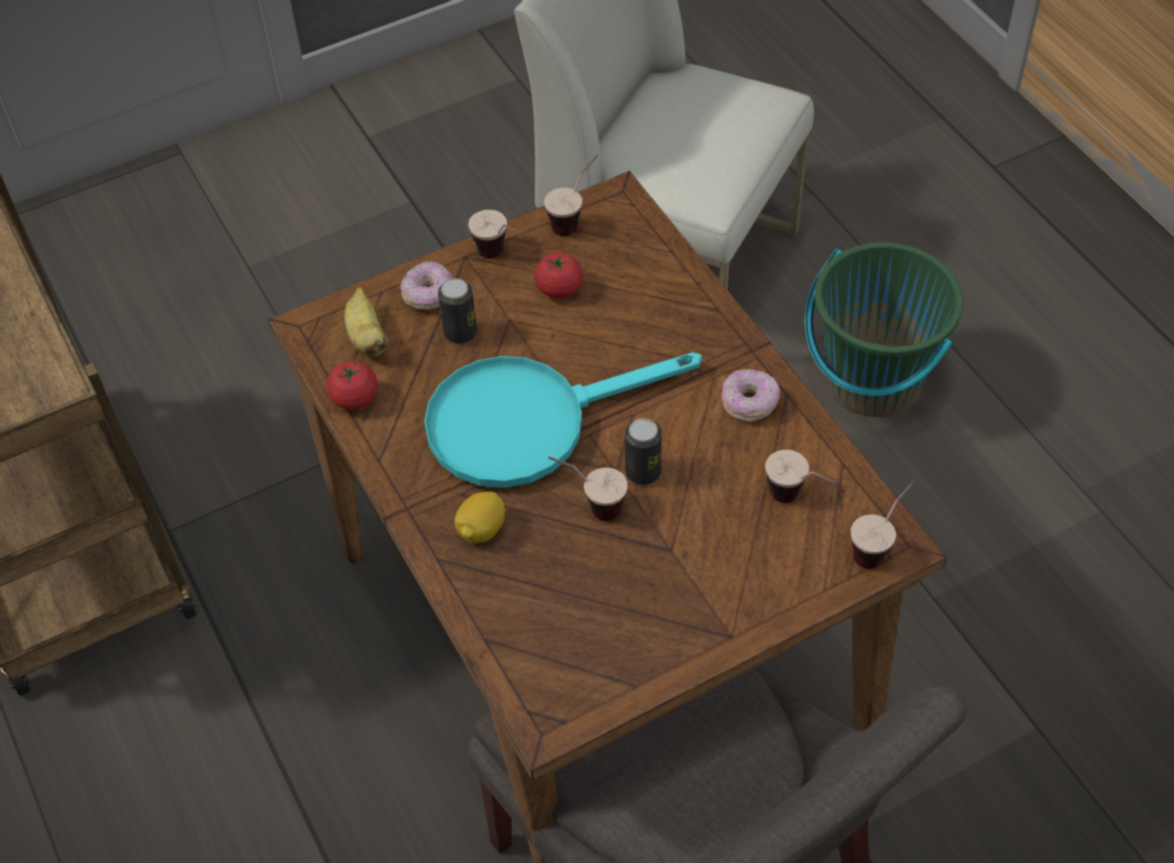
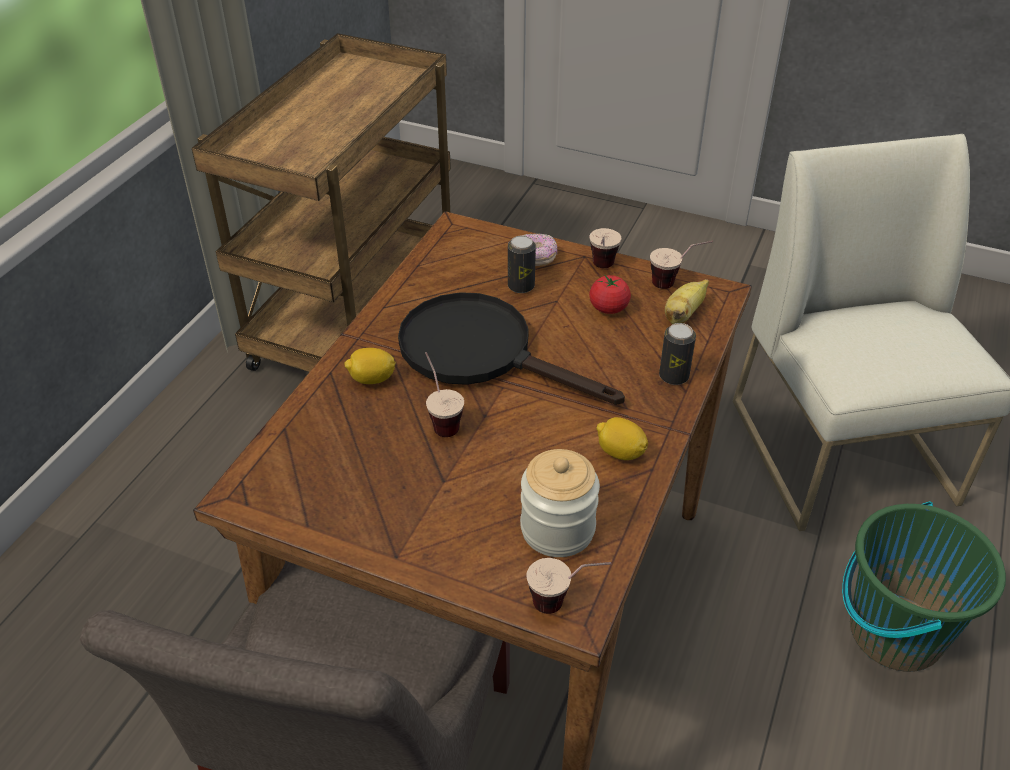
camera: 50 degrees right, 10 degrees down
(355, 398) = (421, 272): tomato -> none
(367, 337) = (473, 252): banana -> banana (683, 314)
(528, 421) = (482, 352): turquoise frying pan -> black frying pan
(643, 472) = (497, 430): can -> can (673, 376)
(749, 403) = (620, 452): donut -> lemon
(797, 502) = (557, 529): cup -> jar

